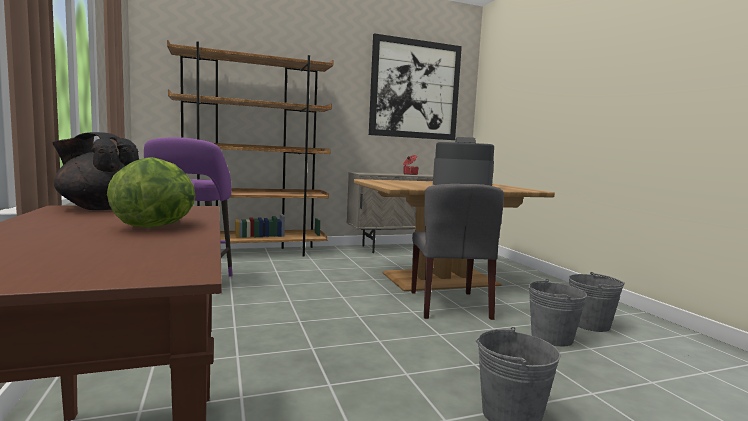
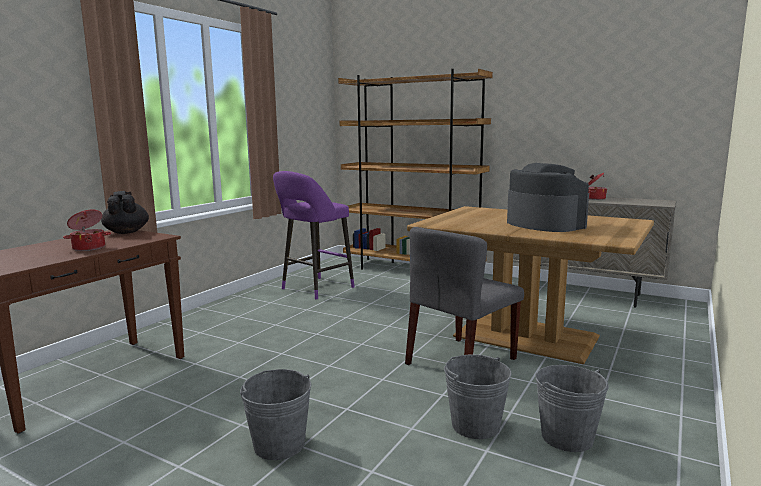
camera: 50 degrees right, 5 degrees up
(157, 226) = (89, 248): lettuce -> cooking pot
(415, 89) = (620, 81): picture -> none

